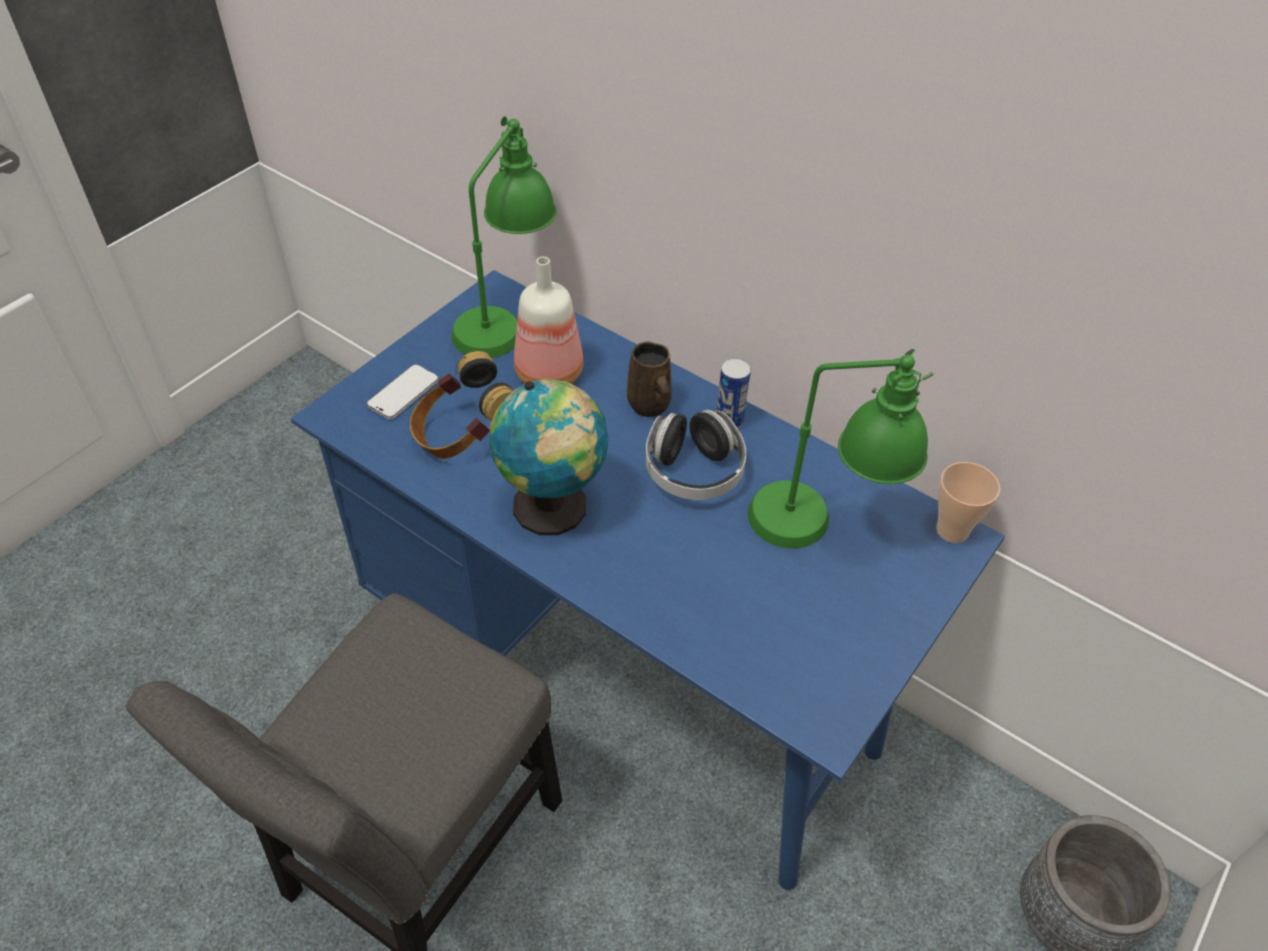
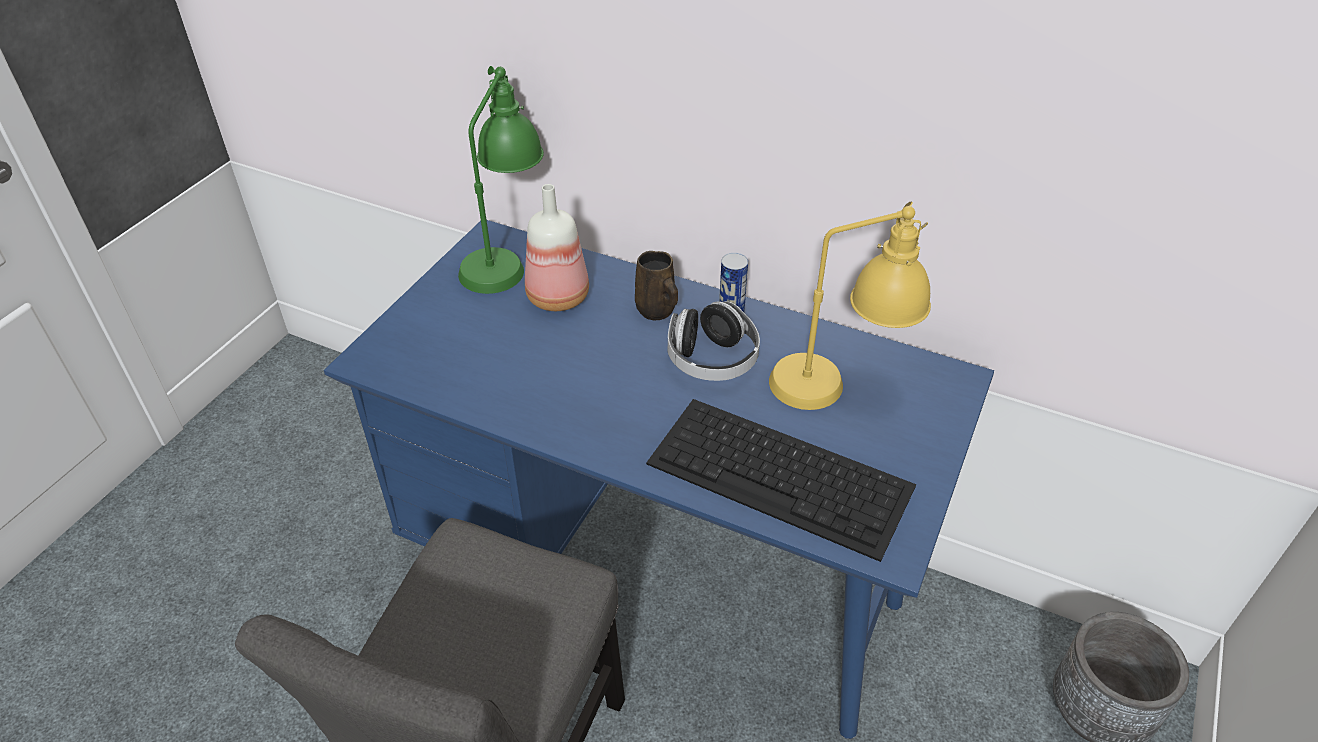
camera: 10 degrees left, 5 degrees down
(403, 393) = (427, 333): phone -> none
(463, 435) = (492, 360): headphones -> none
(554, 509) = (595, 410): globe -> none
(733, 617) = (782, 475): none -> keyboard
(823, 526) = (839, 387): green table lamp -> yellow table lamp
(952, 530) = (949, 373): cup -> none

